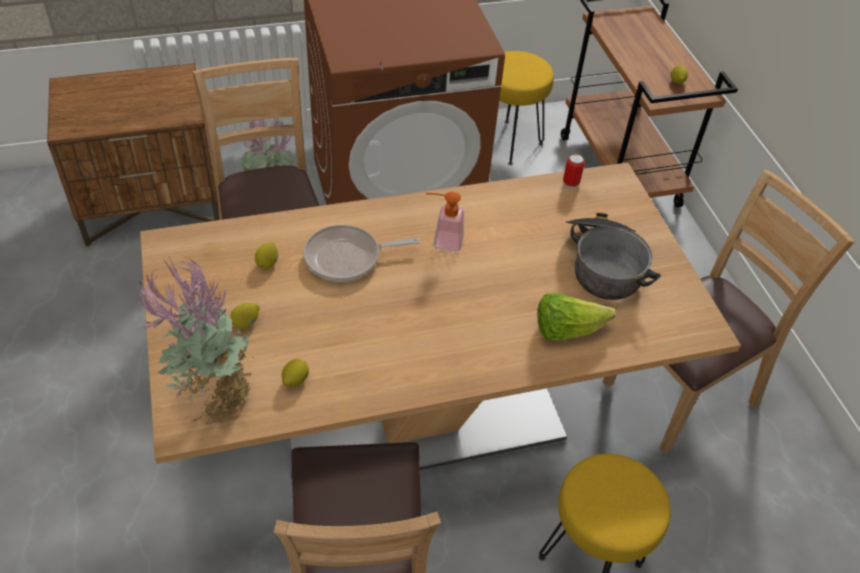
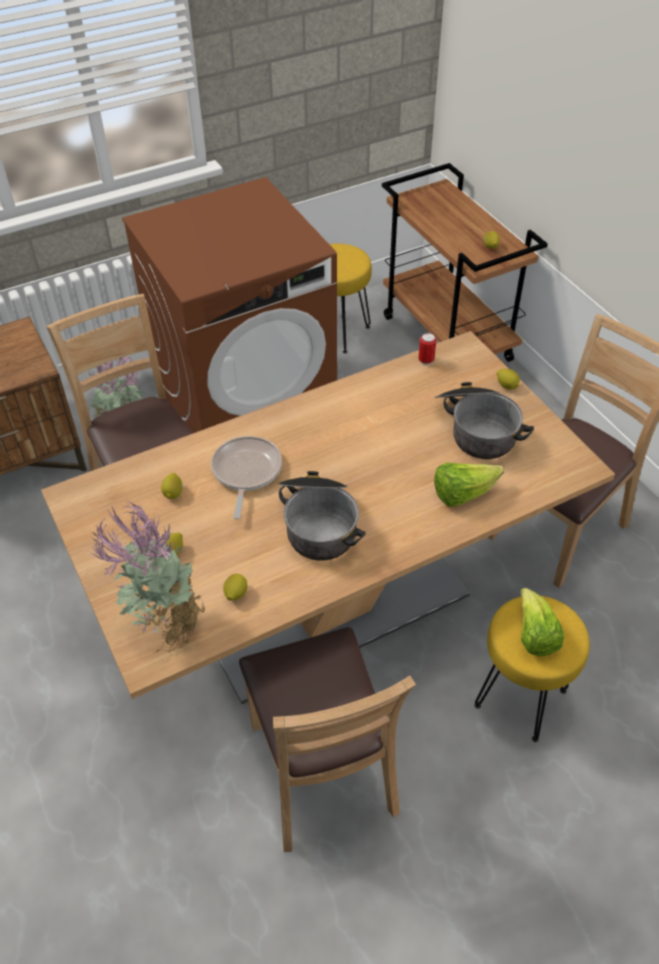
camera: 10 degrees left, 0 degrees up
(347, 258) = (246, 472): frying pan -> frying pan turned 120 degrees clockwise
(404, 327) = (319, 524): none -> cooking pot
(442, 240) = (327, 437): soap dispenser -> none
(610, 499) = (534, 635): none -> lettuce
(649, 226) = (507, 385): none -> lemon

